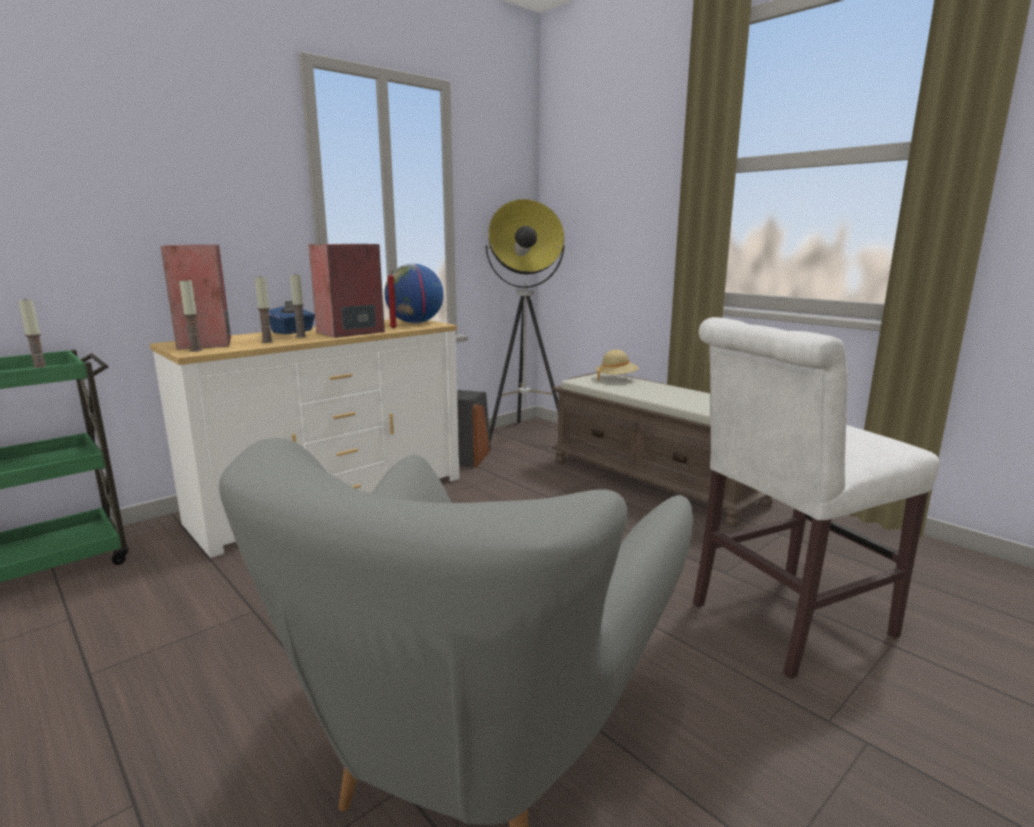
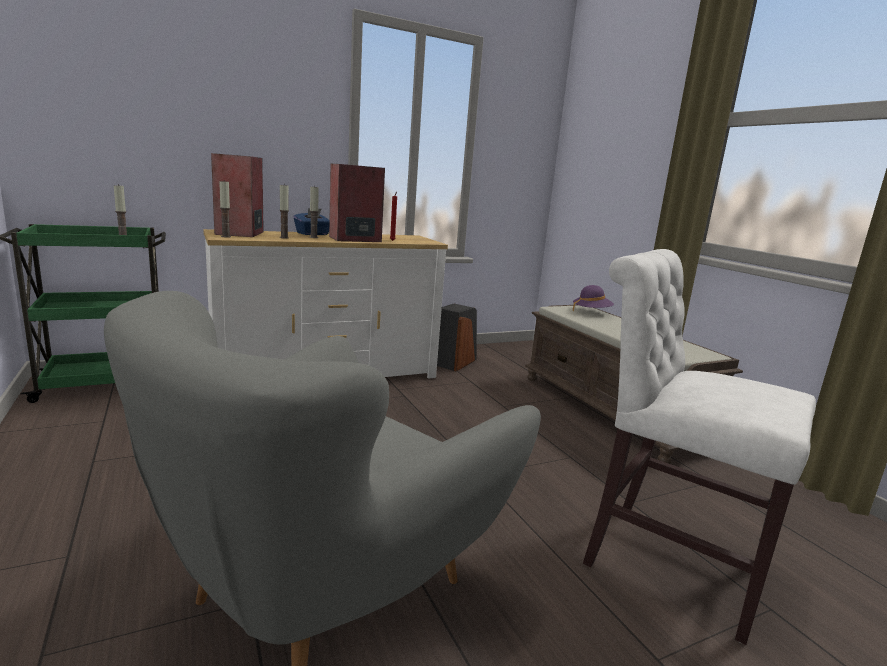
camera: 15 degrees right, 0 degrees up
(415, 323) = (415, 239): globe -> none
(524, 436) = (512, 354): floor lamp -> none
(616, 379) = (591, 312): beige hat -> purple hat
(782, 622) = (663, 559): white chair -> white chair turned 45 degrees clockwise

